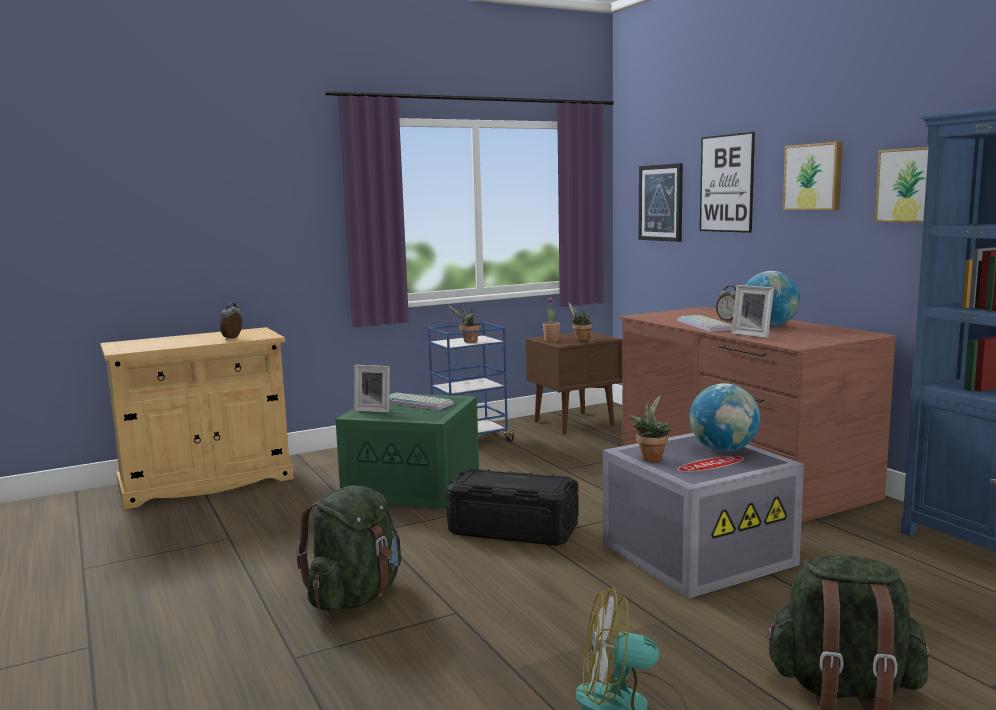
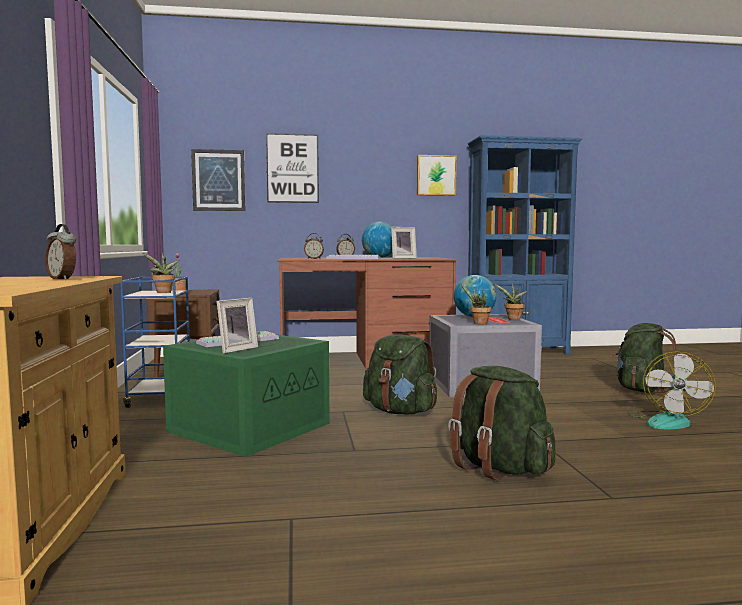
camera: 70 degrees left, 5 degrees down
(513, 529) = (400, 411): black storage box -> green backpack
(580, 339) = (195, 292): potted plant -> potted plant (513, 319)
(660, 319) = (314, 258): none -> alarm clock
(814, 177) = (369, 167): picture -> none

